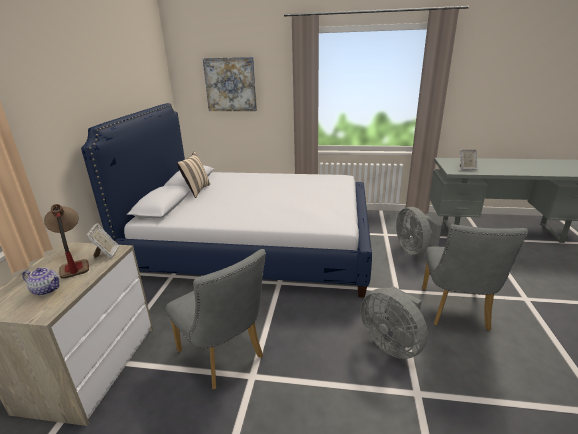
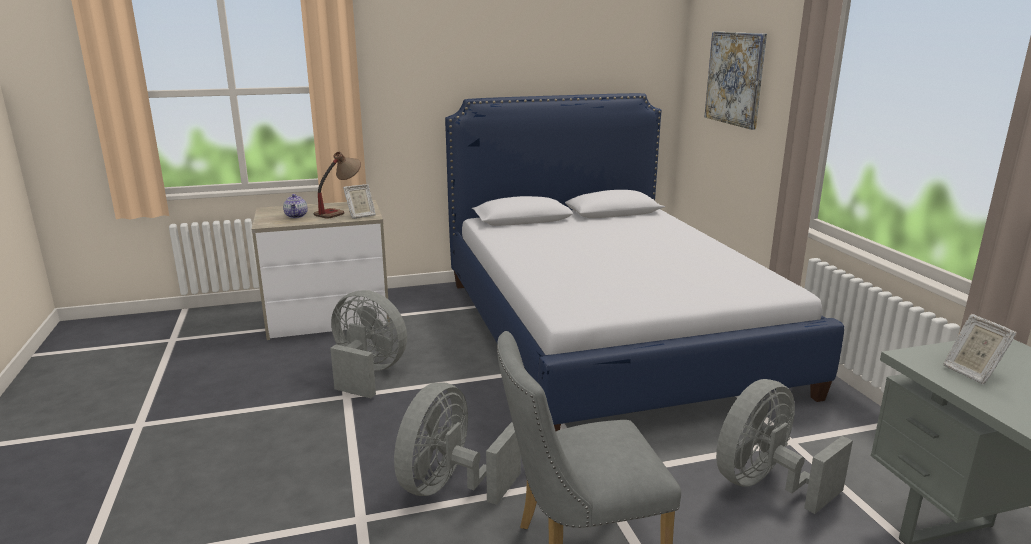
camera: 65 degrees right, 5 degrees down
(196, 190) = (586, 220): beige pillow -> none
(224, 357) = (367, 373): grey chair -> grey fan

